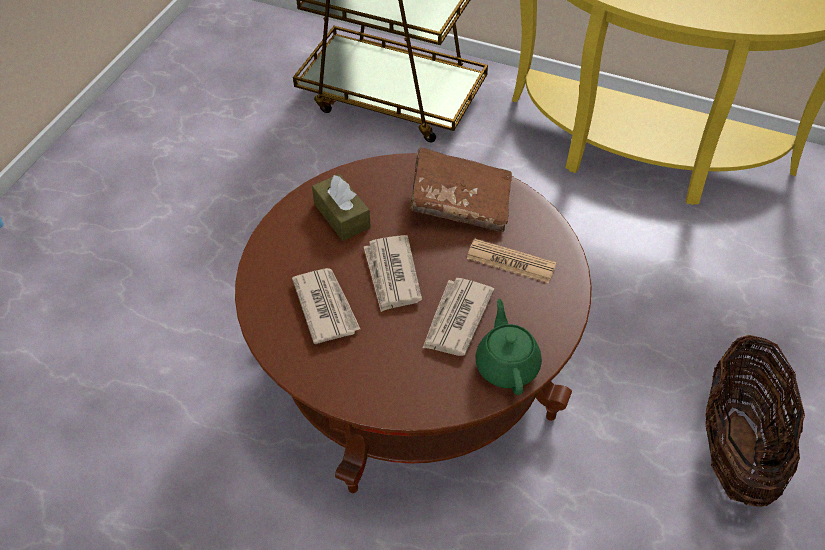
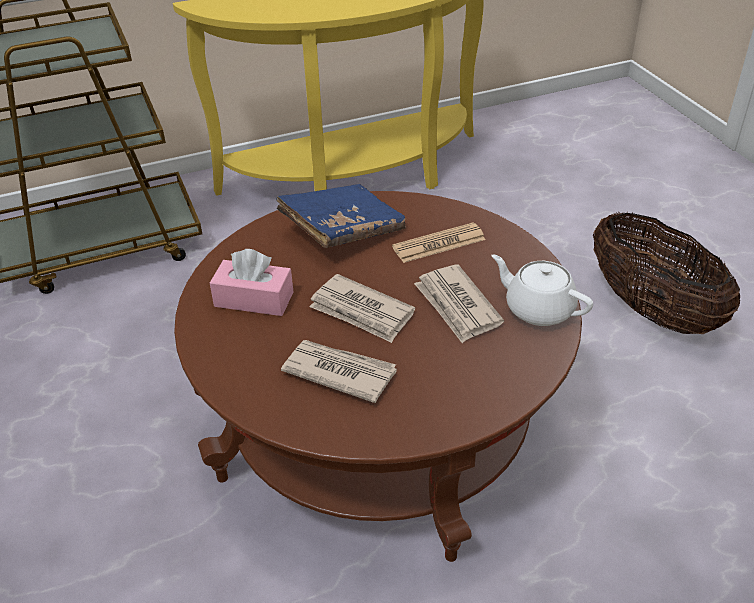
camera: 45 degrees left, 10 degrees down
(342, 216) = (254, 299): brown tissue box -> pink tissue box
(460, 203) = (342, 230): brown book -> blue book
(507, 365) = (538, 309): green teapot -> white teapot

